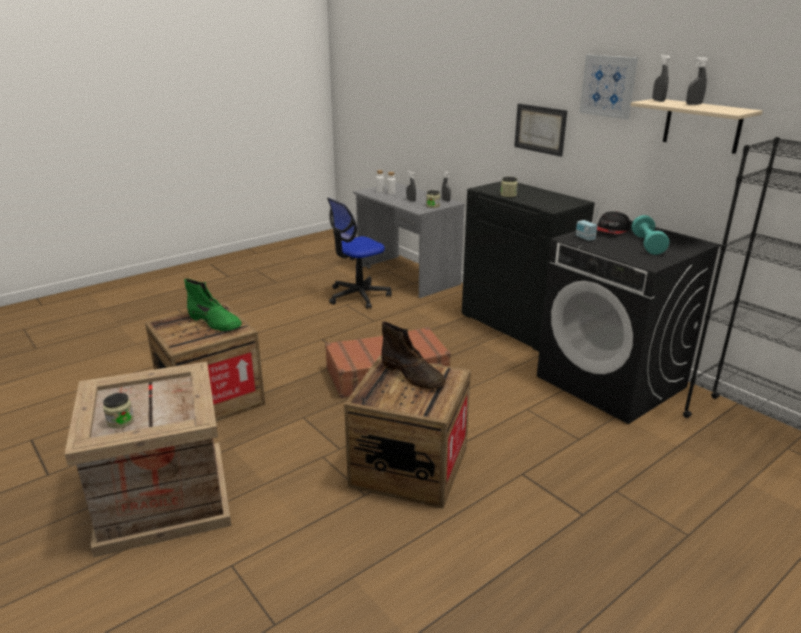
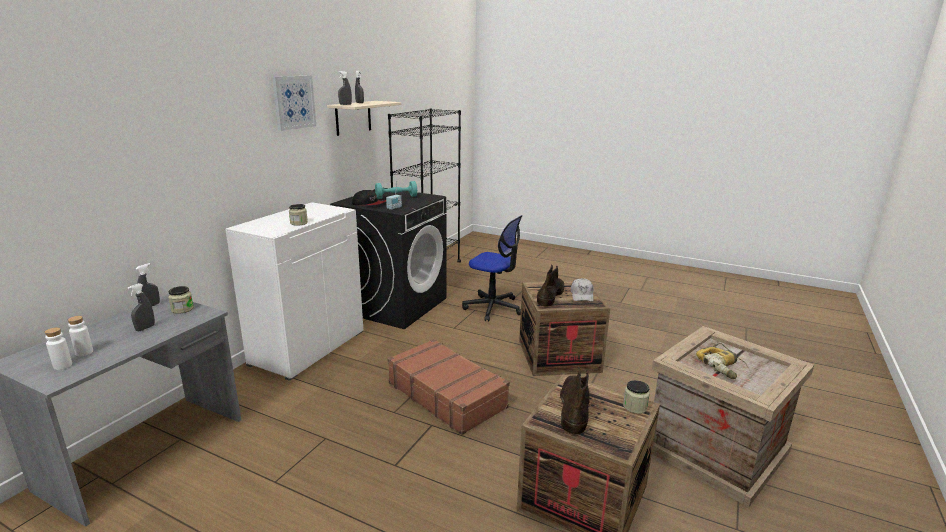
camera: 115 degrees left, 5 degrees down
(120, 421) = (759, 366): jar -> jar (635, 407)
(151, 399) = (723, 366): none -> power drill
(215, 322) = (574, 407): green boot -> brown boot
(358, 296) = (237, 479): office chair -> office chair (493, 308)
(395, 397) = (582, 295): none -> white cap
(518, 325) = (308, 347): black cabinet -> white cabinet
(540, 129) = (242, 159): picture -> none

